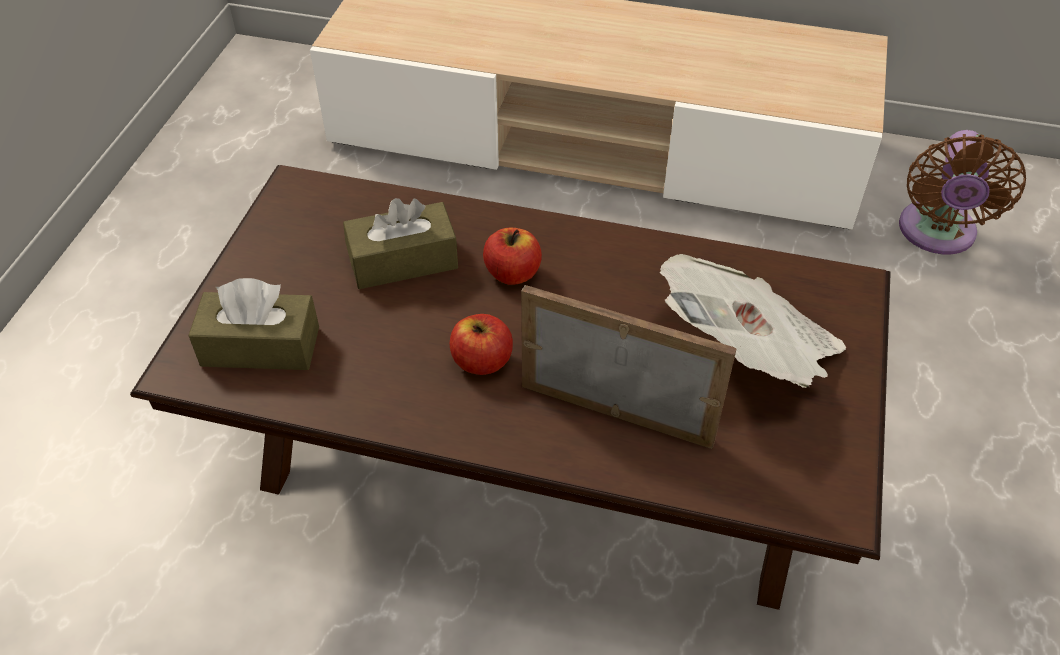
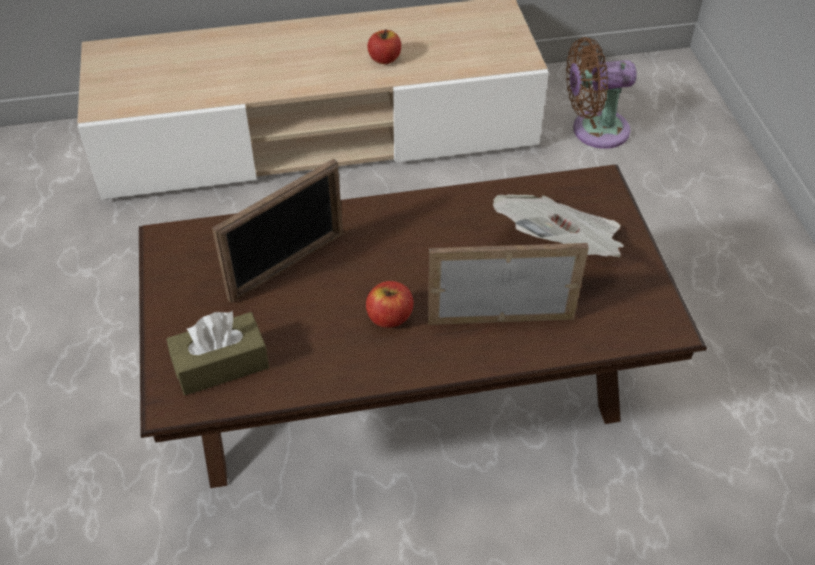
camera: 25 degrees left, 0 degrees up
(403, 261) = (287, 266): brown tissue box -> picture frame
(512, 273) = (372, 249): apple -> apple (384, 59)
(936, 234) = (594, 130): brown fan -> brown fan turned 90 degrees clockwise

